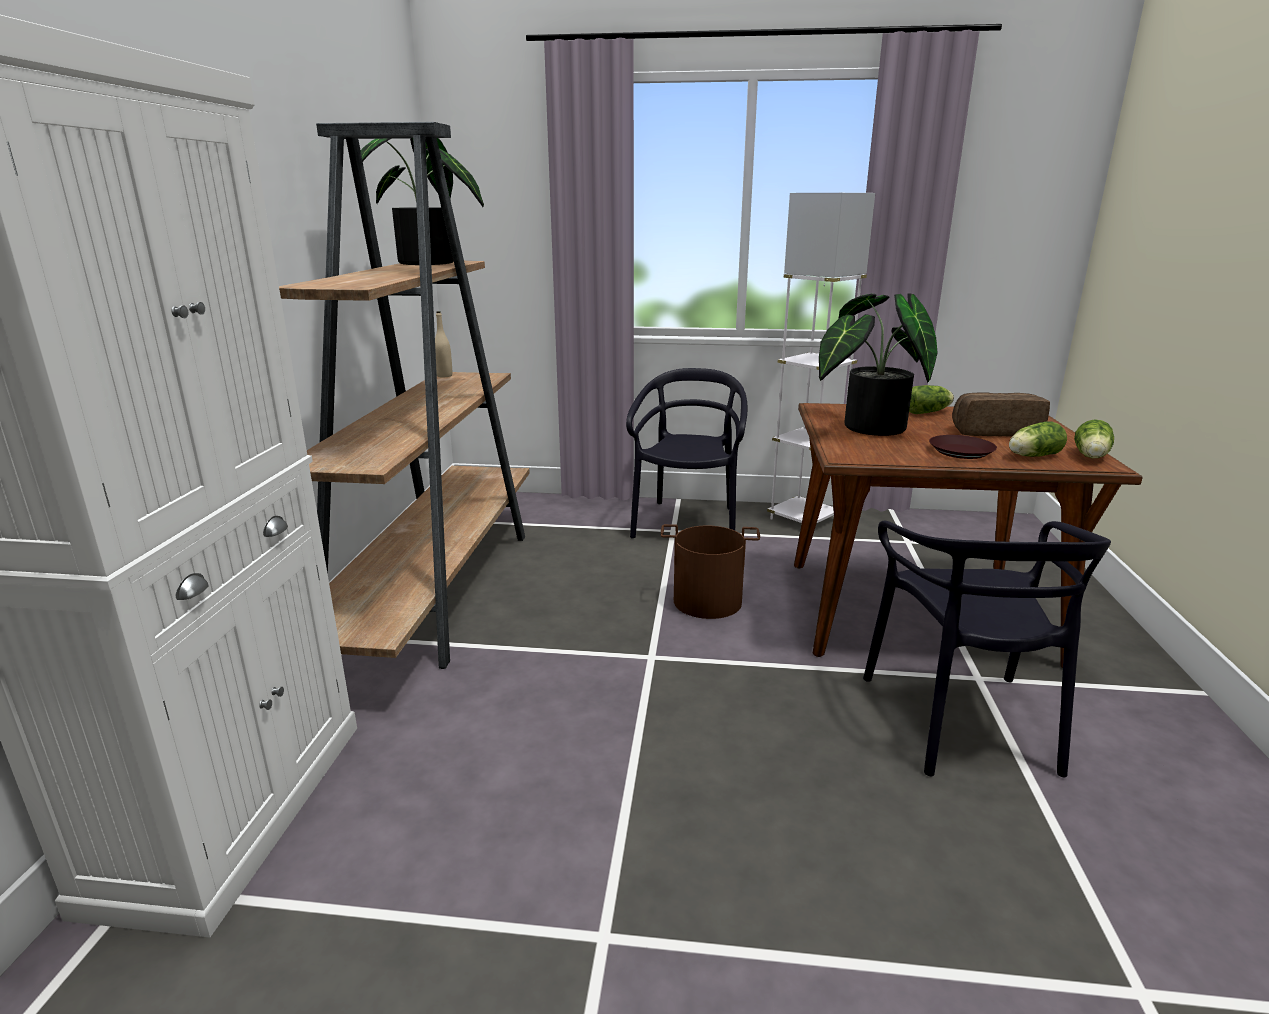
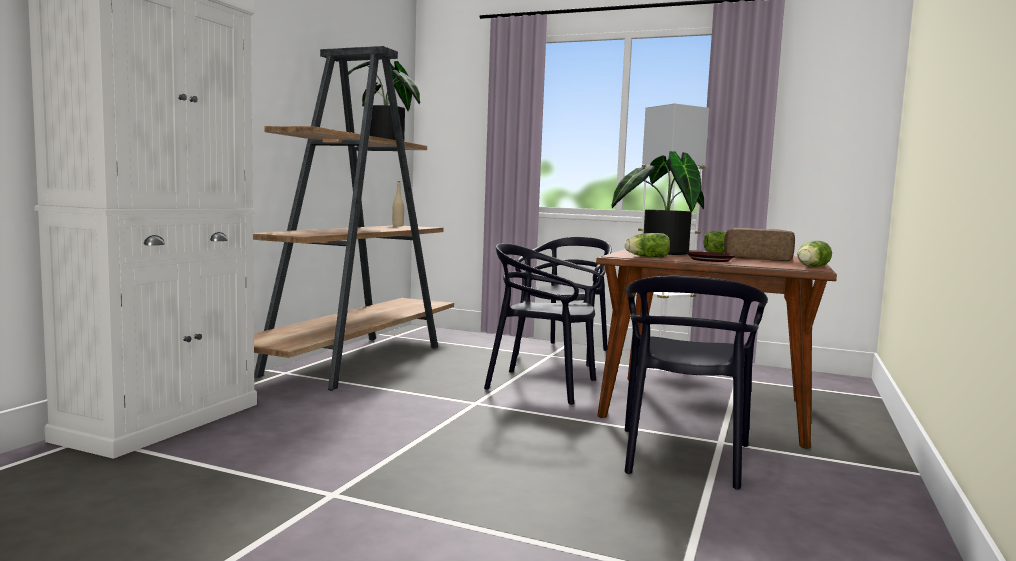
camera: 15 degrees right, 15 degrees down
(707, 600) = (542, 386): brown bucket -> black chair
(1031, 456) = (762, 264): lettuce -> lettuce (646, 257)

